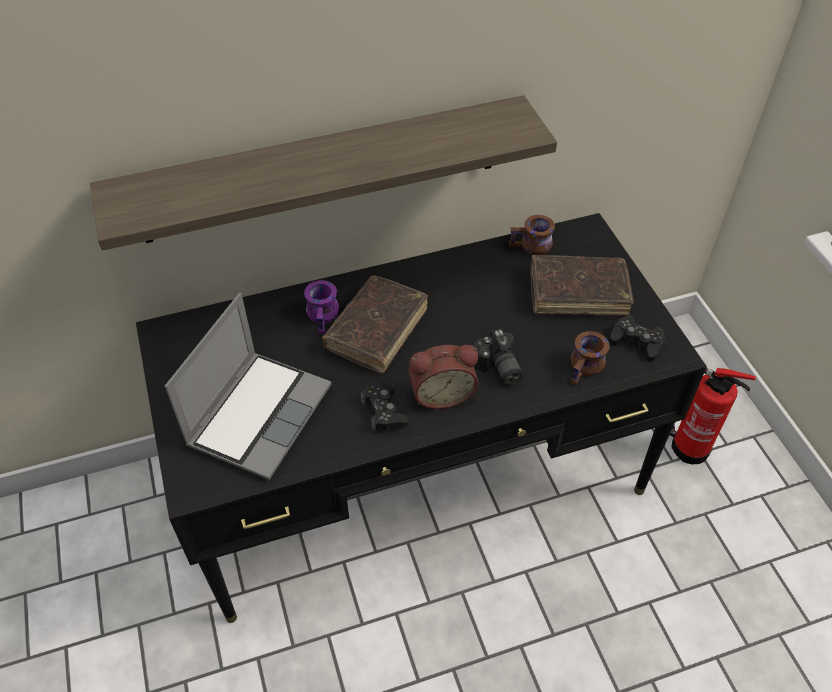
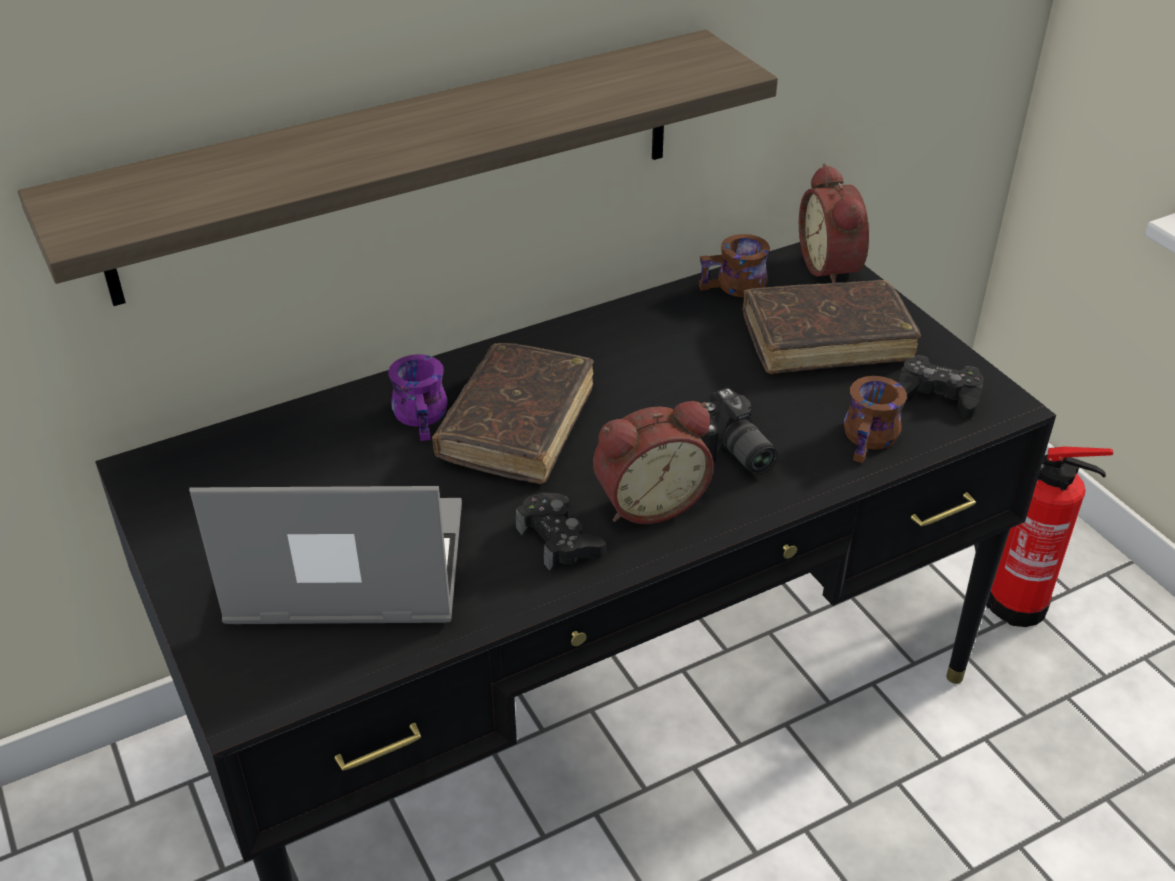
camera: 10 degrees left, 10 degrees down
(259, 414) = (344, 569): laptop -> laptop turned 105 degrees counterclockwise
(597, 239) = (833, 267): none -> alarm clock

